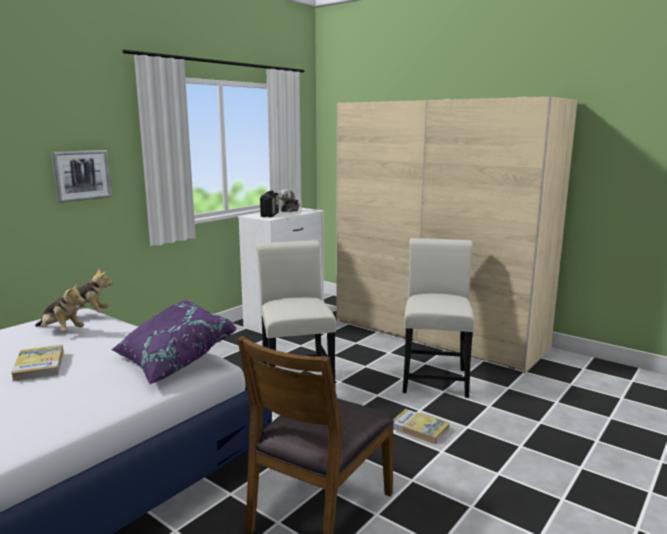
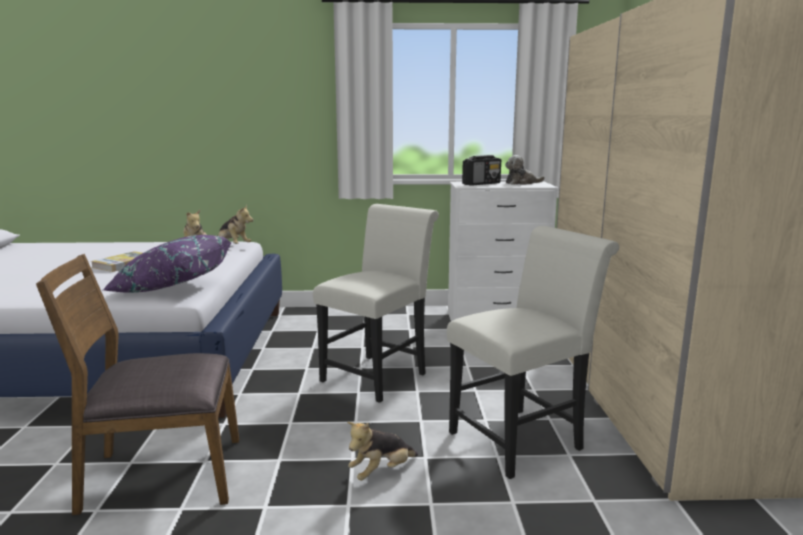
camera: 50 degrees right, 0 degrees up
(81, 175) = (281, 122): picture -> none
(419, 428) = (381, 472): book -> plush toy

